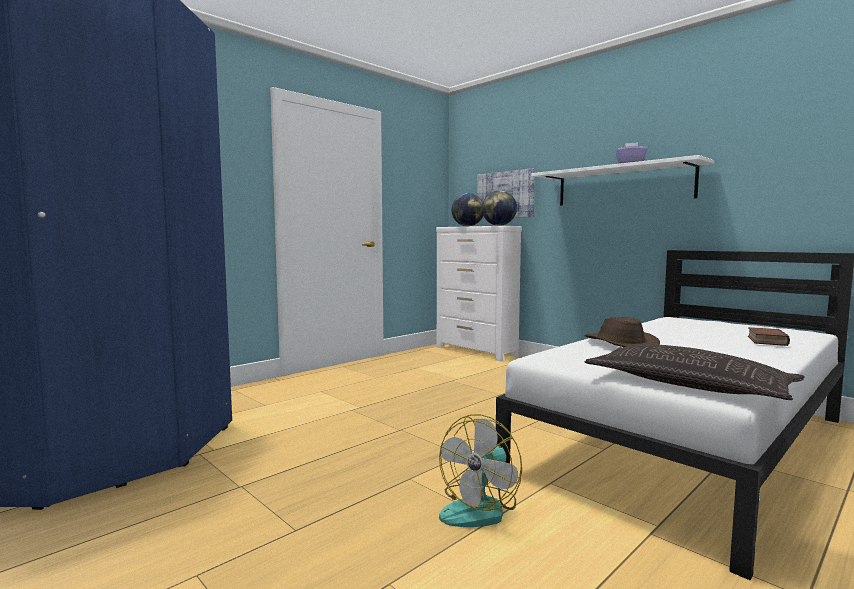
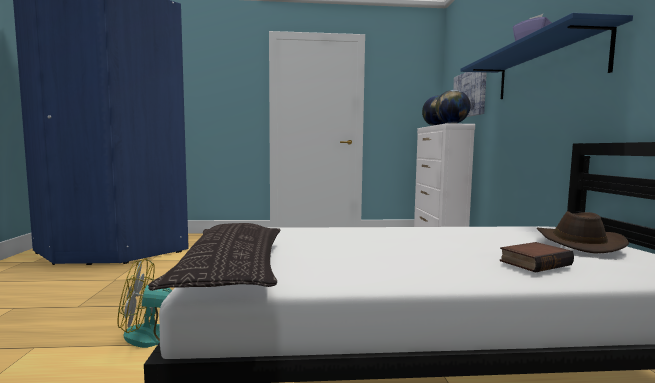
camera: 40 degrees right, 0 degrees up
(619, 344) = (354, 234): brown hat -> brown hat (576, 243)
(623, 185) = (546, 69): white shelf -> blue shelf

